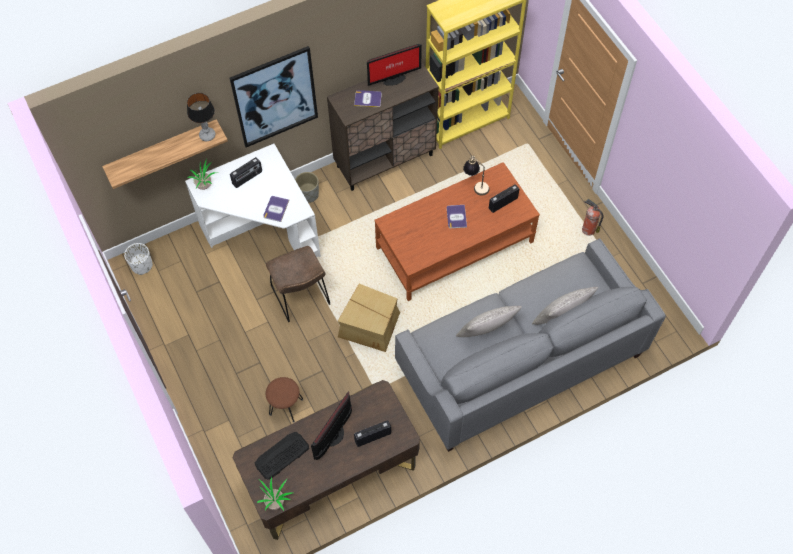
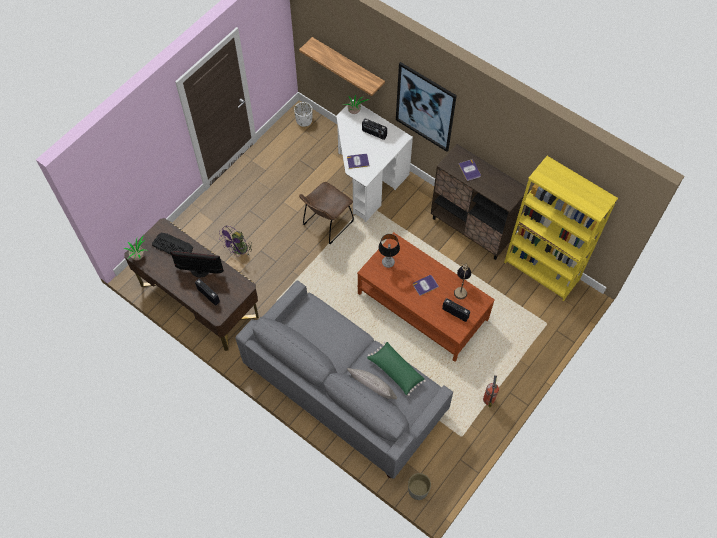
camera: 65 degrees right, 0 degrees up
(207, 135) = (368, 81): table lamp -> table lamp (388, 262)
(286, 406) = (238, 251): brown stool -> purple fan
(308, 195) = (413, 192): grey planter -> grey planter (418, 490)
(370, 325) = (325, 276): cardboard box -> none
(393, 79) = (498, 179): monitor -> none
(486, 332) = (333, 342): grey pillow -> none
(547, 285) = (395, 371): none -> green pillow

